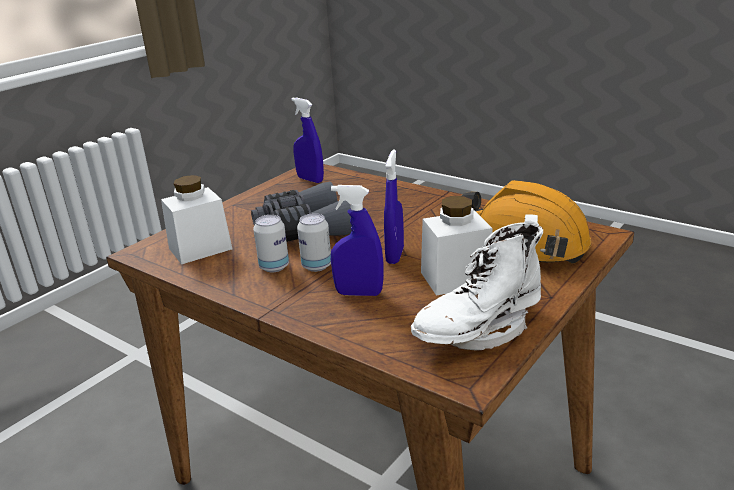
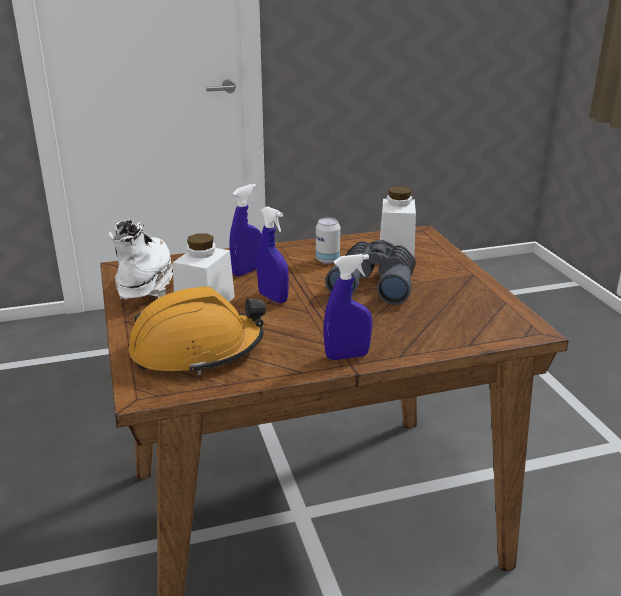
camera: 125 degrees right, 0 degrees up
(310, 179) = (495, 319): blue spray bottle -> blue spray bottle (347, 356)
(316, 266) = (305, 271): can -> none

